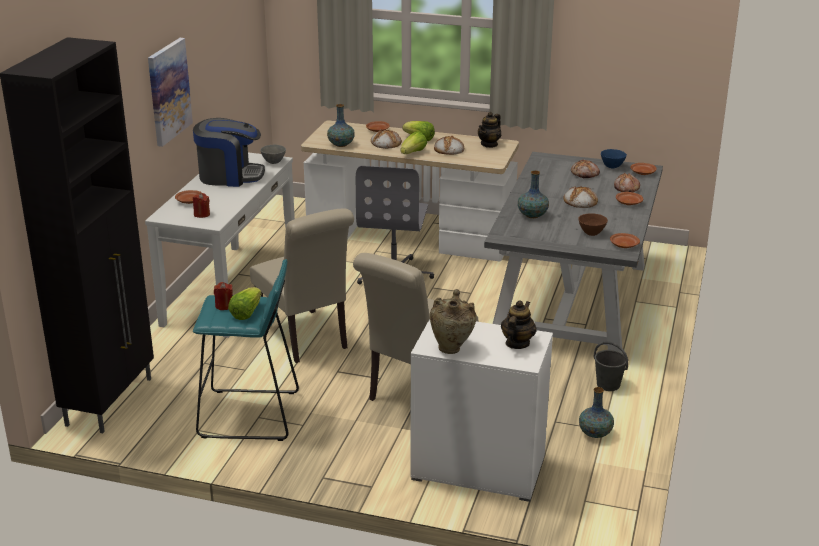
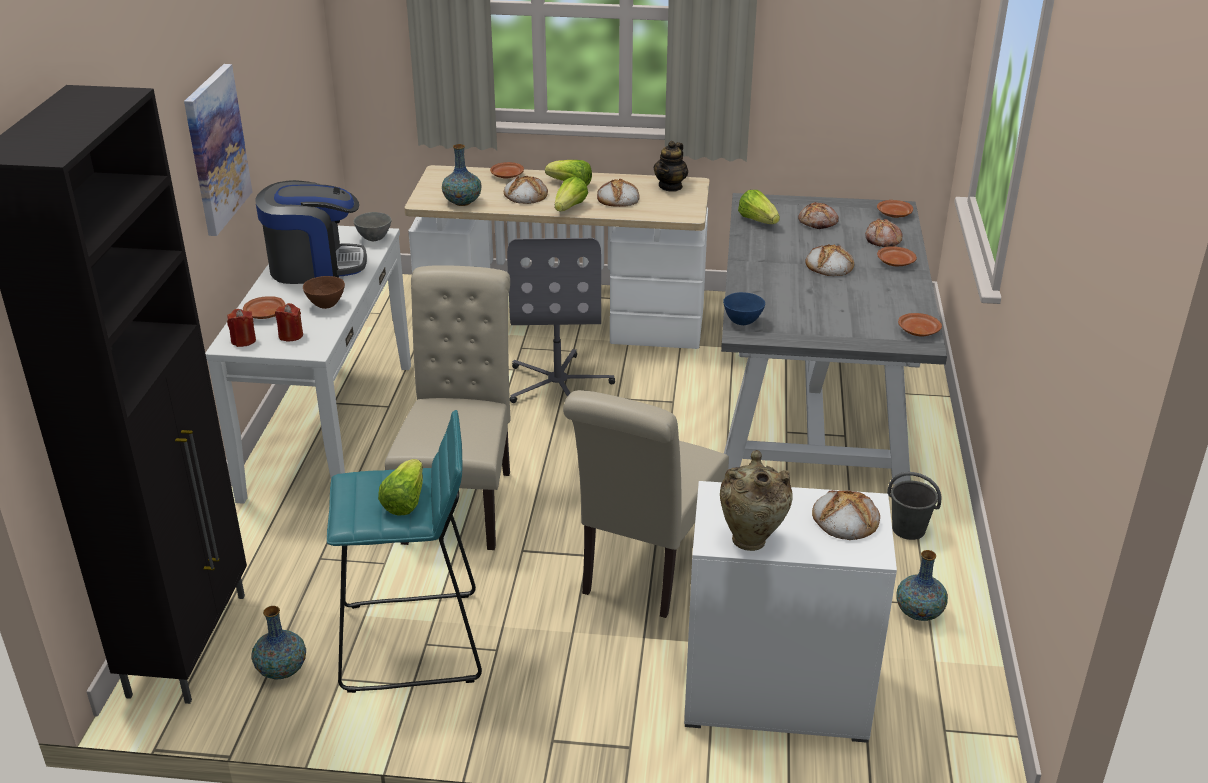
camera: 10 degrees left, 5 degrees up
(224, 306) = (366, 492): red candle -> red candle (243, 340)
(306, 339) = (461, 501): beige chair -> beige chair turned 135 degrees counterclockwise
(517, 343) = (844, 519): teapot -> bread
(532, 215) = (772, 294): vase -> vase (281, 670)
(542, 170) = (758, 221): none -> lettuce
(591, 233) = (866, 316): brown bowl -> brown bowl (326, 305)
(612, 166) = (850, 208): blue bowl -> blue bowl (743, 322)

